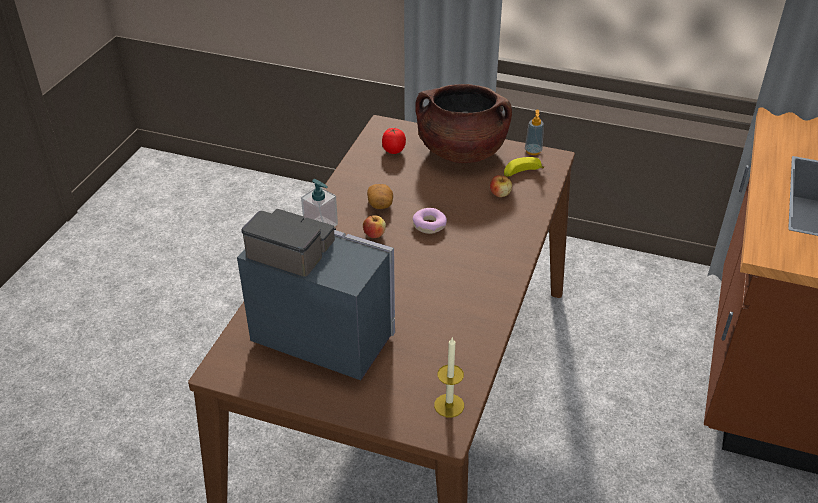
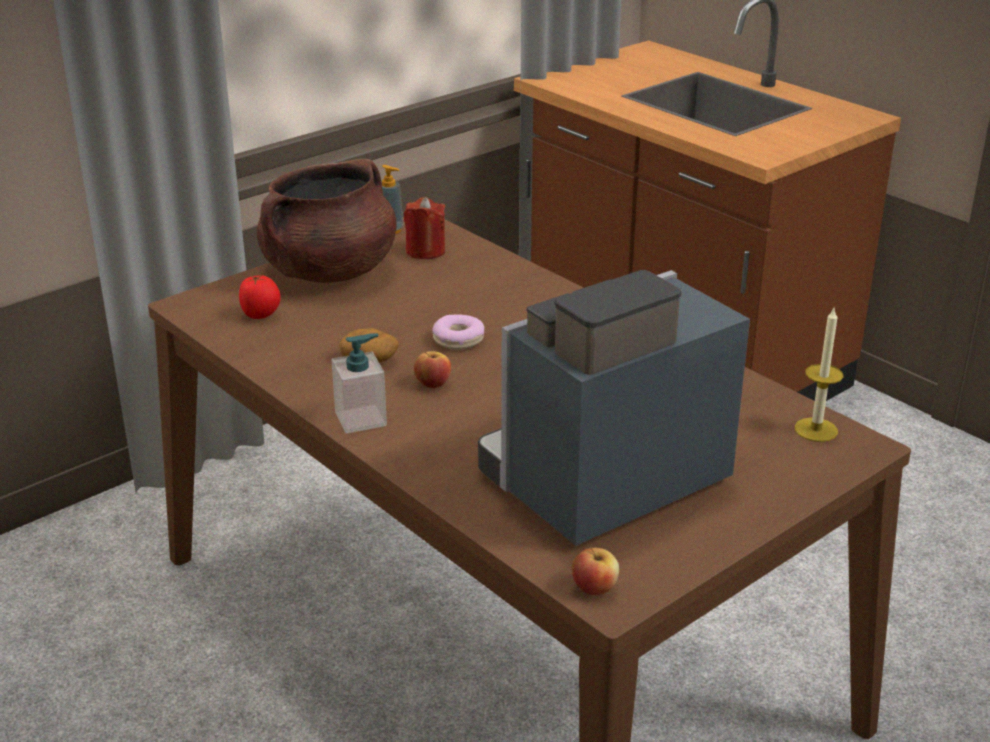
camera: 60 degrees left, 10 degrees down
(500, 194) = (451, 276): apple -> apple (594, 587)
(521, 173) = (425, 251): banana -> red candle

